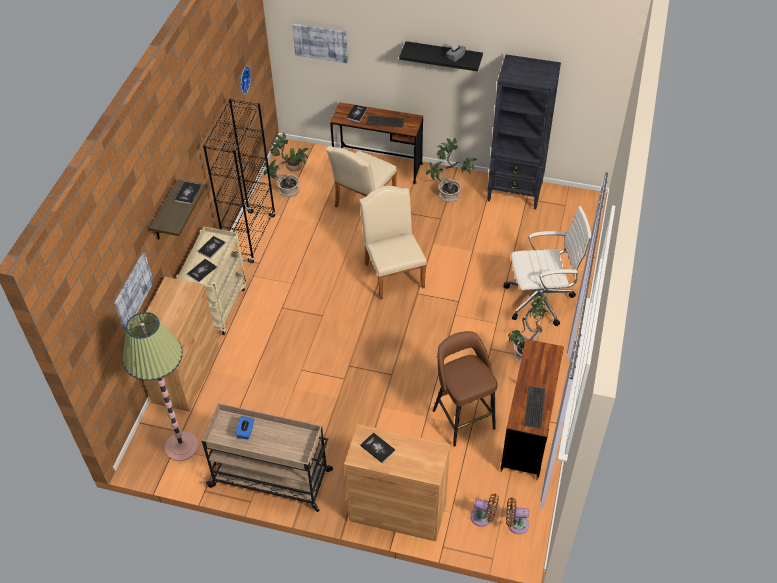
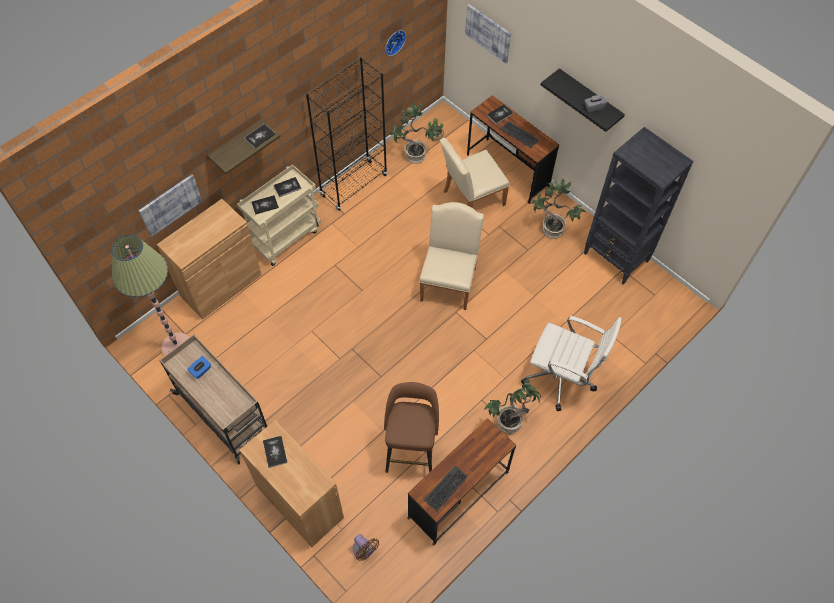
camera: 30 degrees right, 10 degrees up
(515, 524) = (386, 573): brown fan -> none

